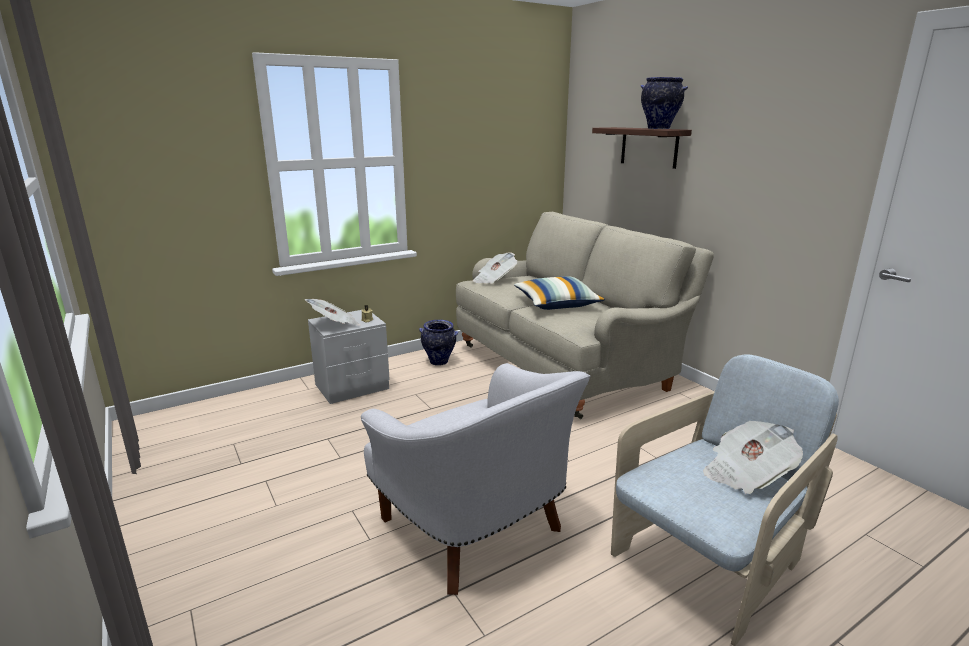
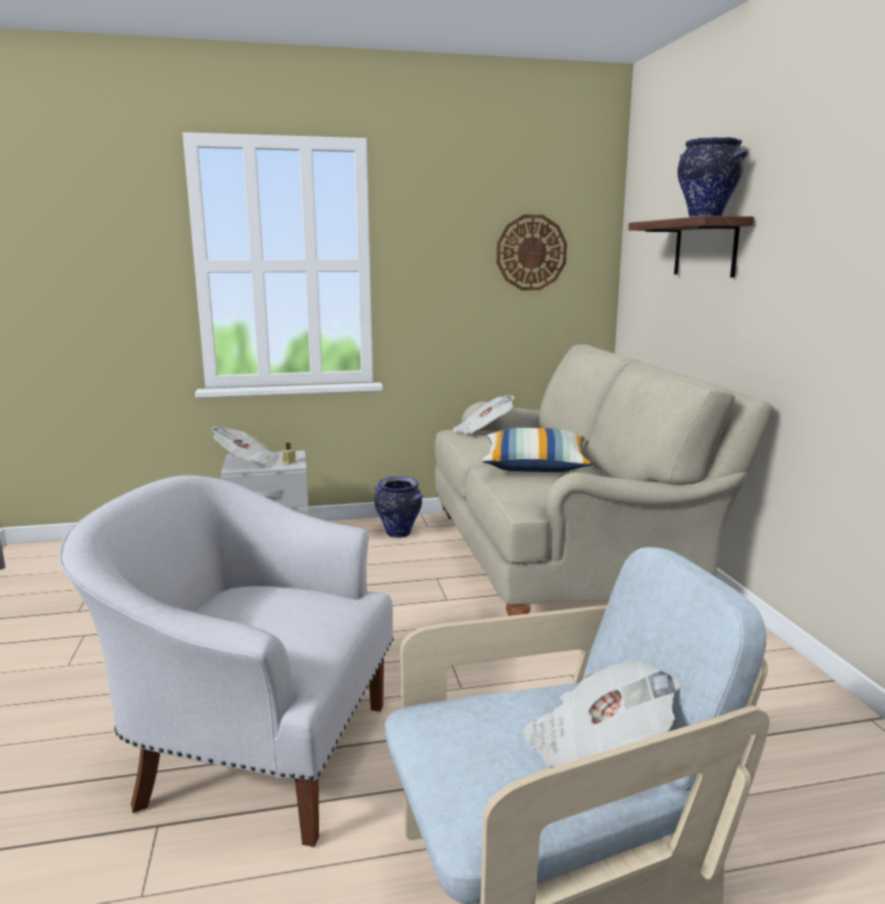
camera: 20 degrees right, 5 degrees down
(476, 530) = (256, 751): white armchair -> white armchair turned 120 degrees clockwise
(511, 146) = (531, 253): none -> wall clock

